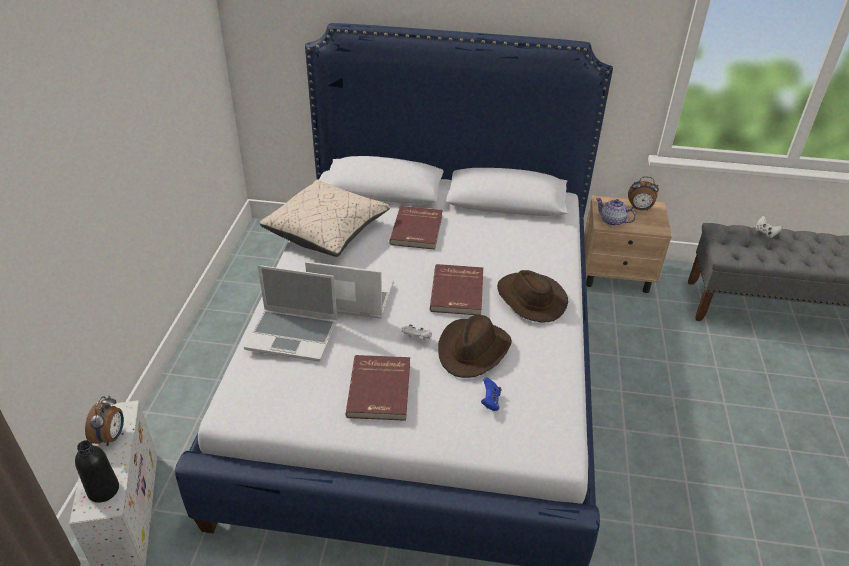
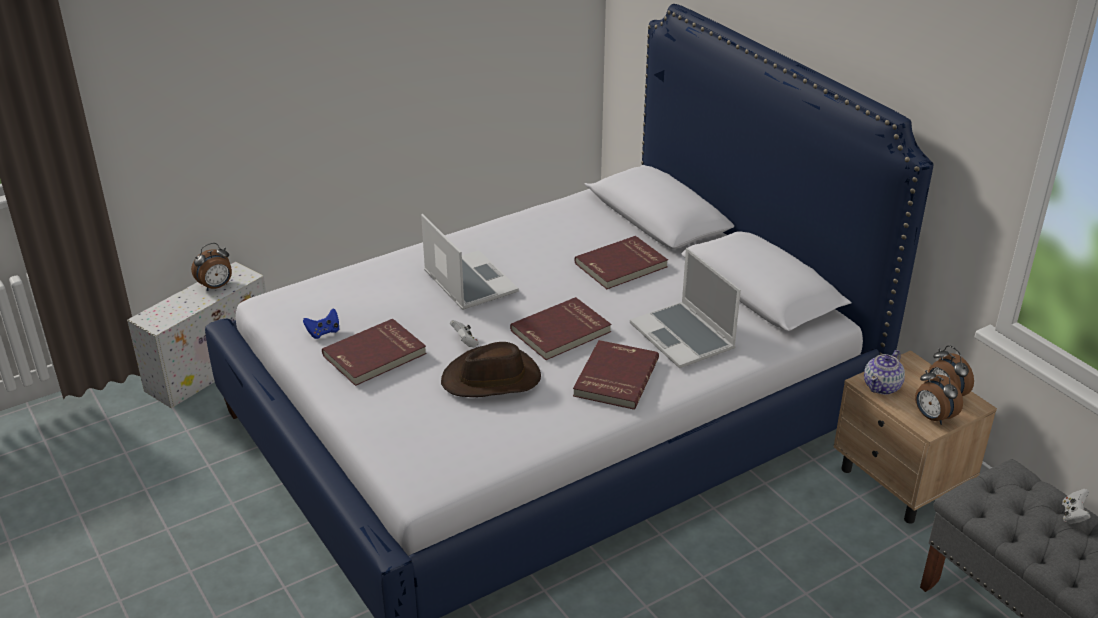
camera: 50 degrees right, 5 degrees down
(103, 490) = (167, 314): black bottle -> none
(294, 335) = (382, 281): laptop -> laptop (684, 337)
(327, 231) = (542, 224): beige pillow -> none
(490, 401) = (435, 420): blue game controller -> blue game controller (323, 332)
(530, 299) = (614, 377): brown hat -> red book
(612, 221) = (882, 386): teapot -> teapot turned 135 degrees counterclockwise
(653, 223) = (932, 417): none -> alarm clock

